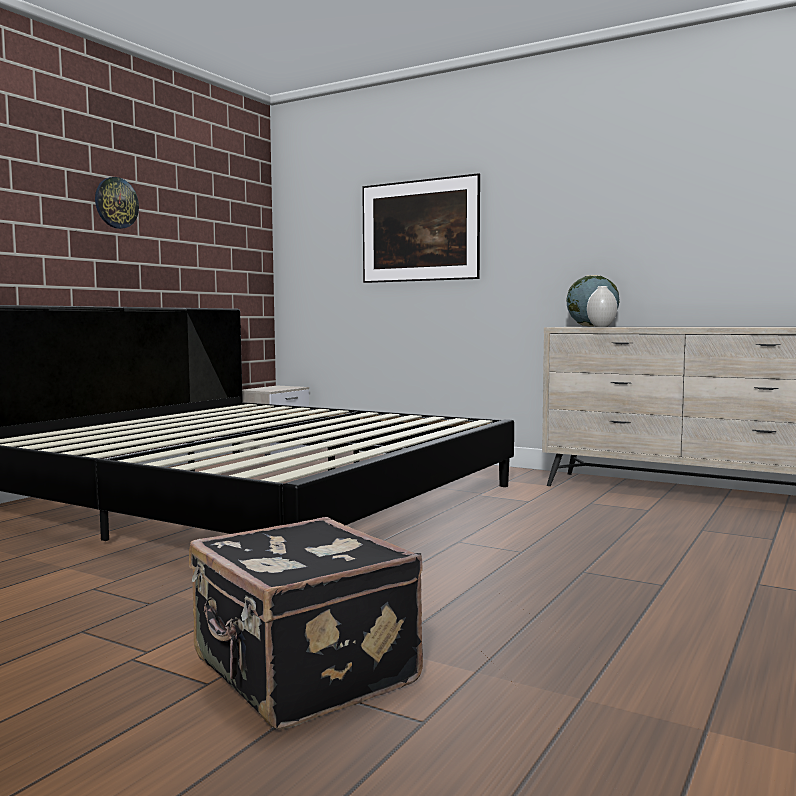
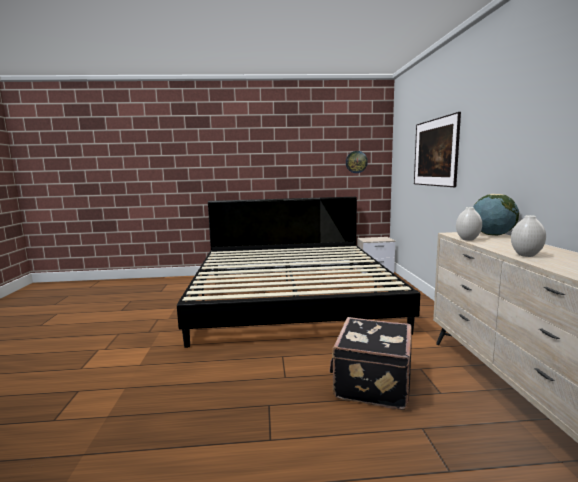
camera: 55 degrees right, 5 degrees up
(116, 203) = (286, 151): wall clock -> wall clock (356, 162)
(302, 673) = (94, 380): black suitcase -> black suitcase (371, 383)
(698, 326) = (526, 255): none -> white vase

